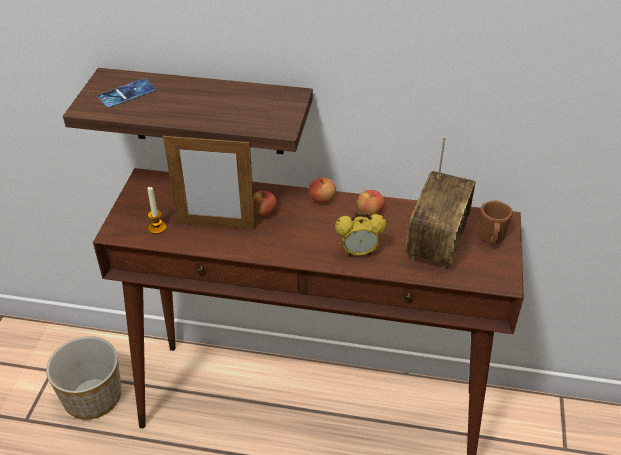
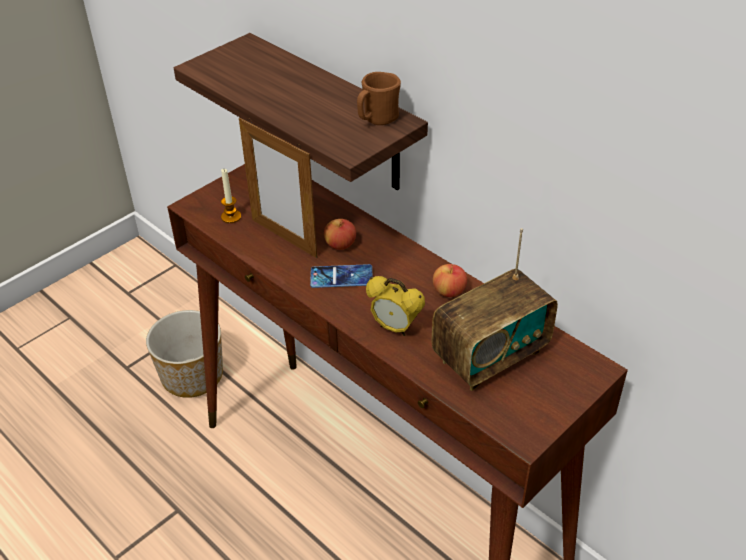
camera: 35 degrees right, 0 degrees up
(127, 93) = (246, 65): phone -> phone (341, 277)
(322, 199) = (412, 256): apple -> none
(491, 239) = (558, 382): brown mug -> brown mug (377, 120)

